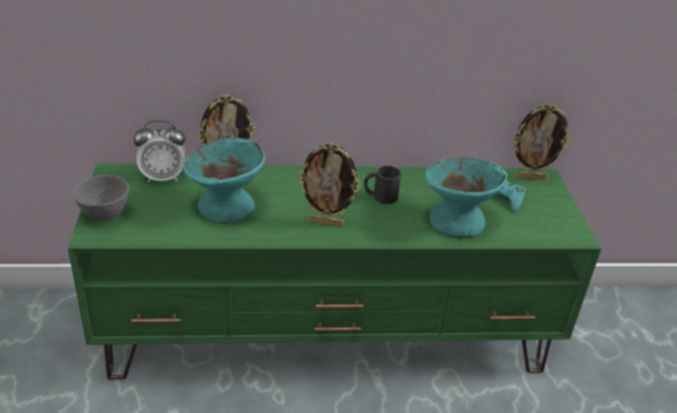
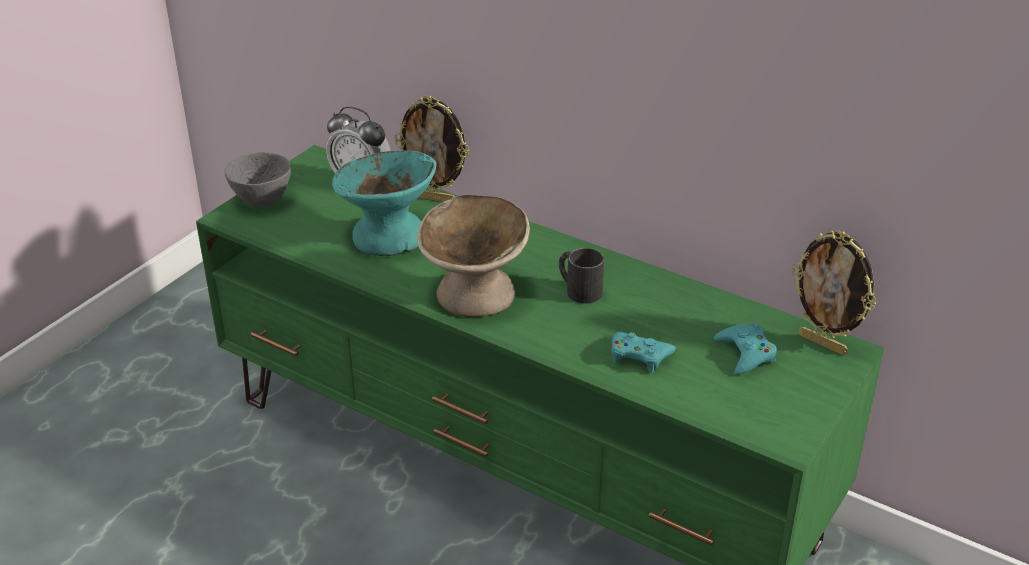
camera: 40 degrees right, 0 degrees up
(326, 222) = (475, 294): picture frame -> beige bowl
(457, 221) = (639, 355): turquoise bowl -> turquoise game controller

